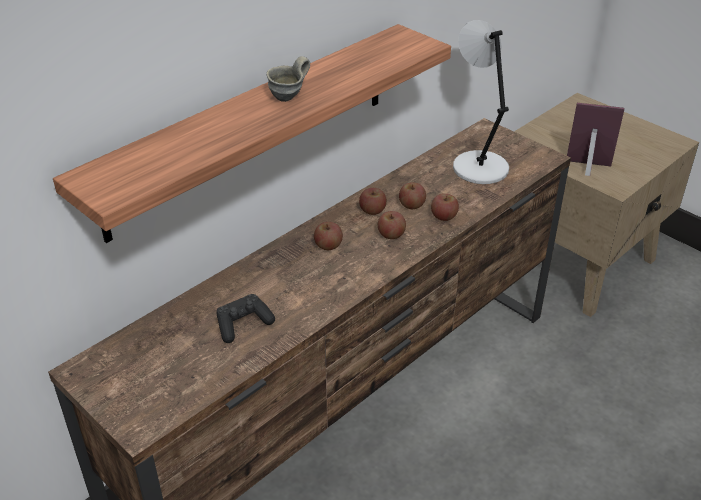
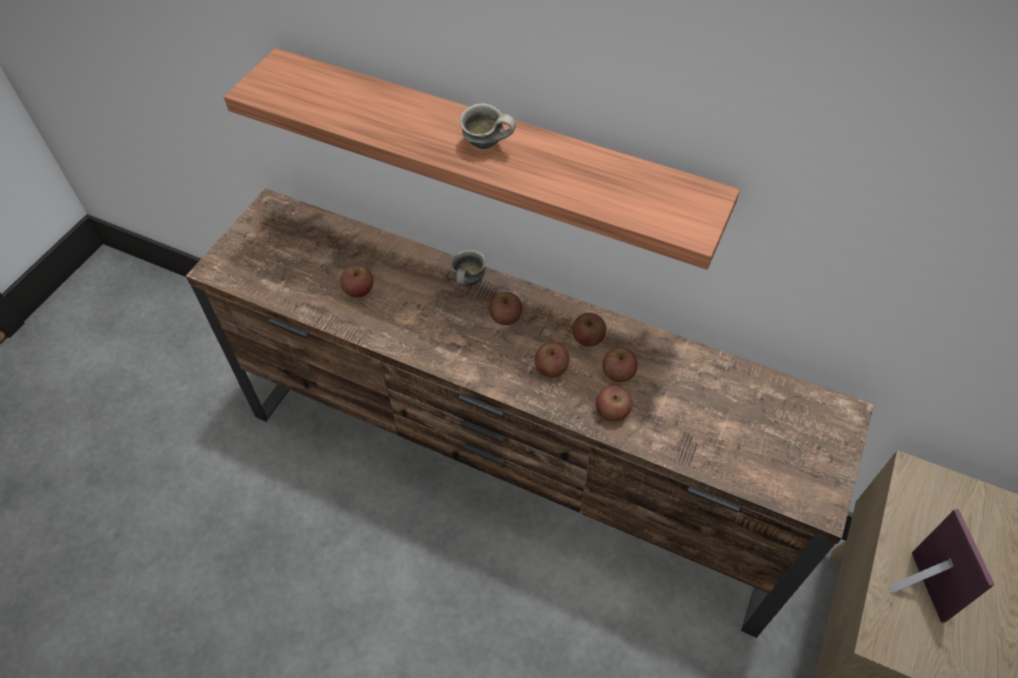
camera: 70 degrees right, 15 degrees up
(243, 325) = (359, 290): black game controller -> apple
(277, 258) = (466, 282): none -> grey mug
(478, 167) = (743, 424): grey table lamp -> none

